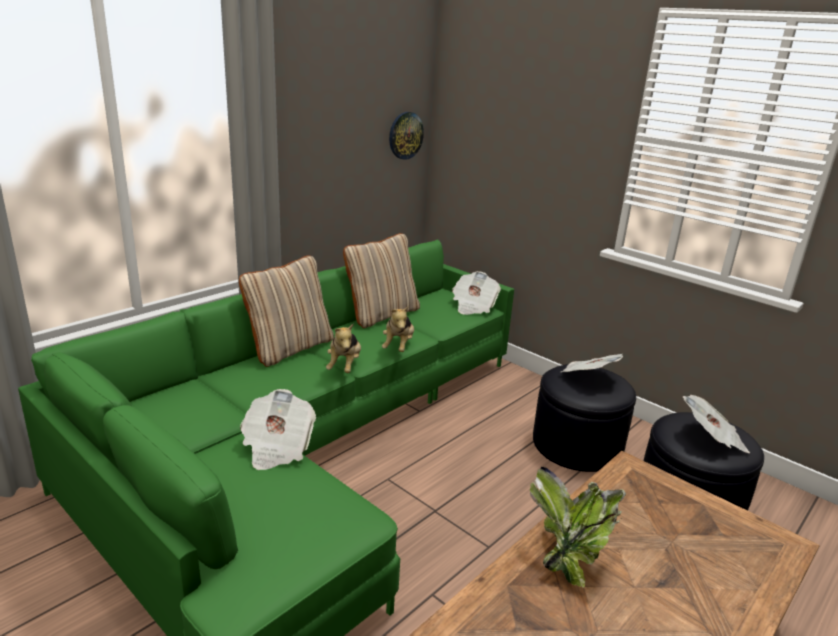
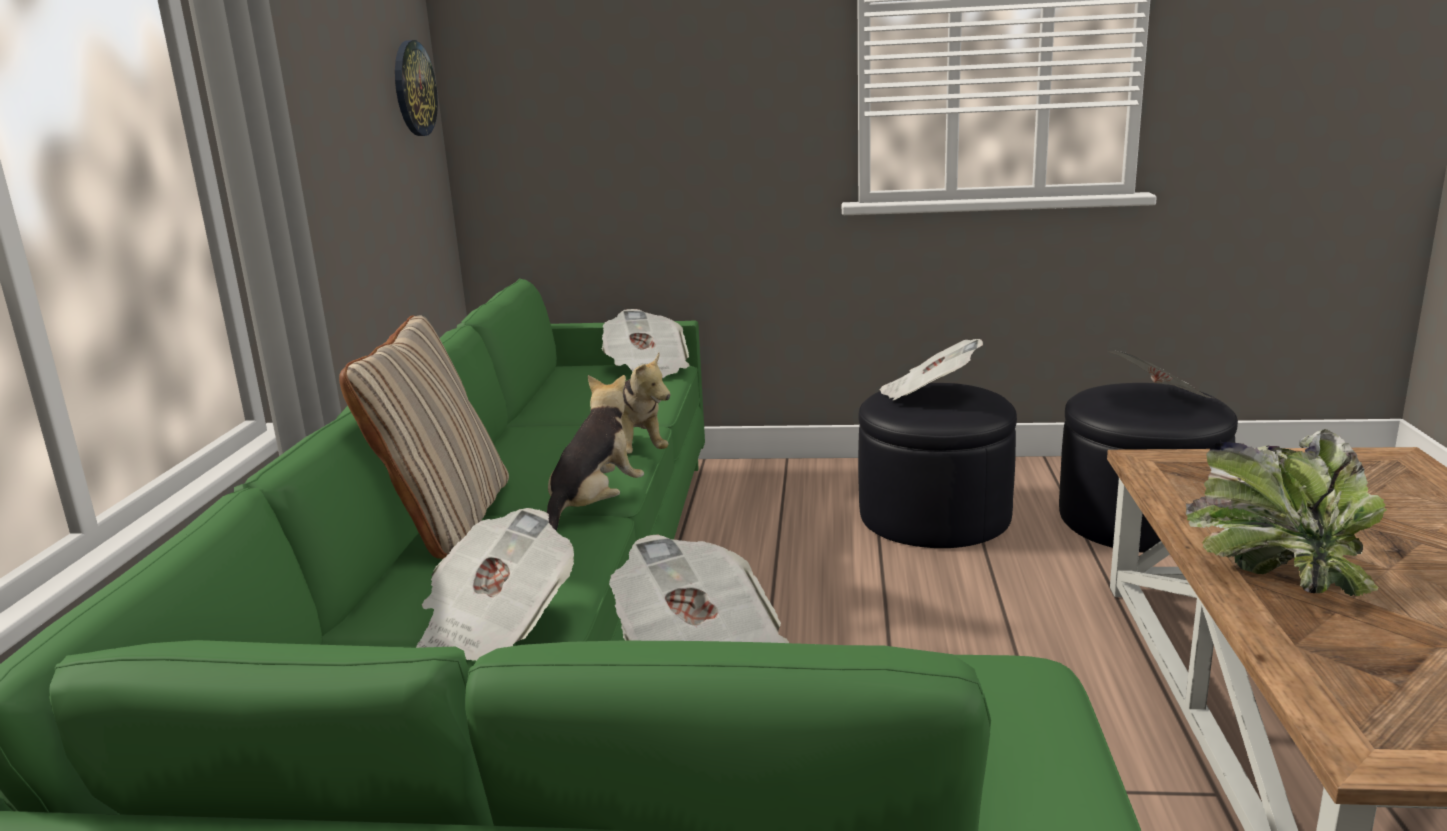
camera: 35 degrees left, 5 degrees down
(240, 399) = (494, 626): none -> newspaper
(344, 366) = (594, 506): plush toy -> plush toy turned 120 degrees counterclockwise
(381, 314) = (524, 423): beige pillow -> none

